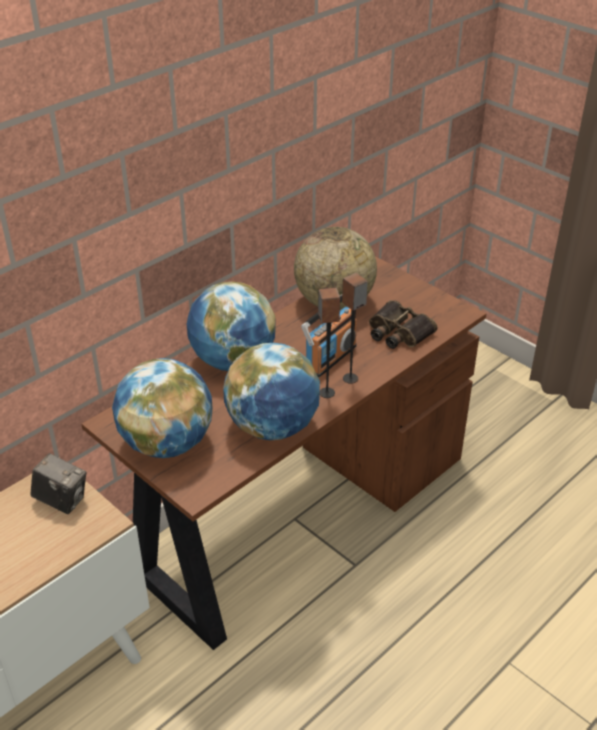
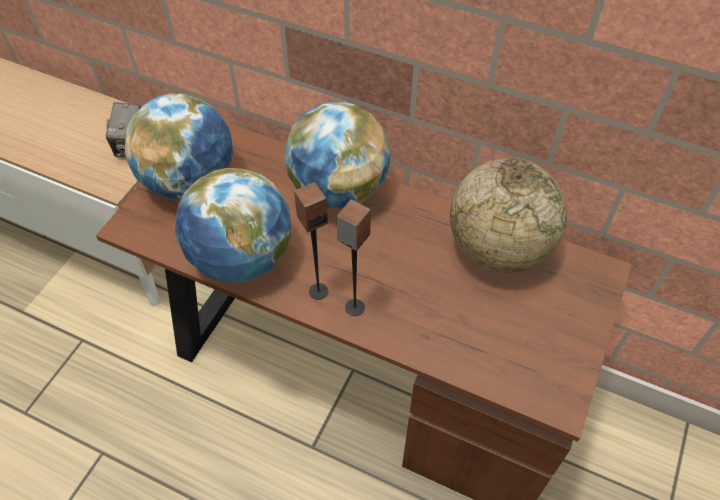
camera: 70 degrees right, 15 degrees up
(330, 358) = (384, 276): radio -> none
(397, 332) = (472, 334): binoculars -> none

